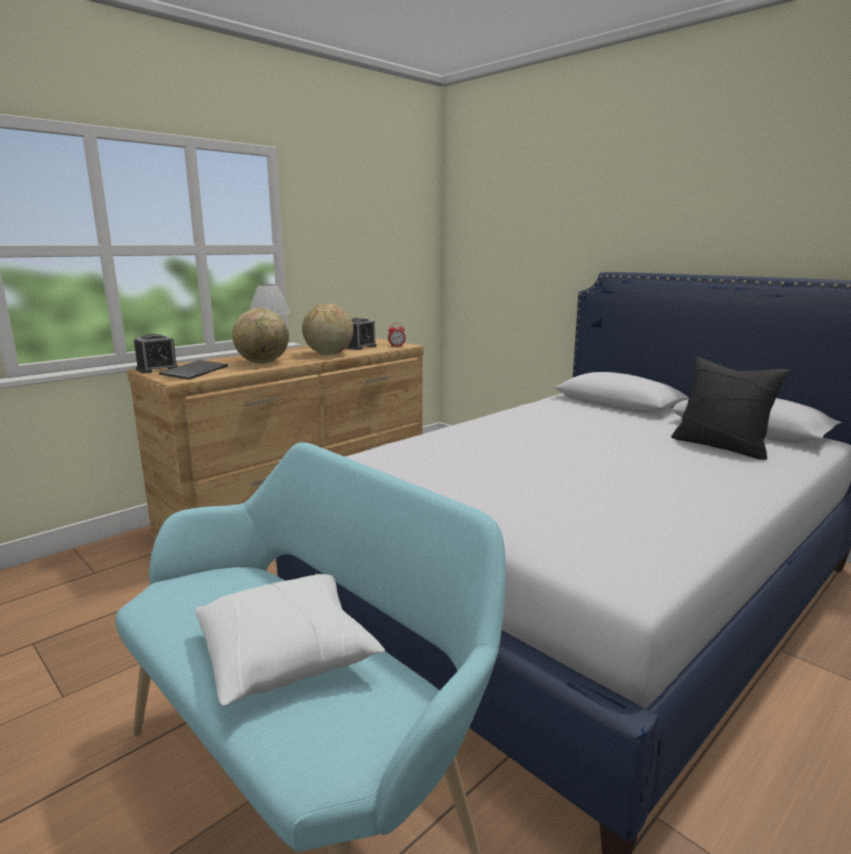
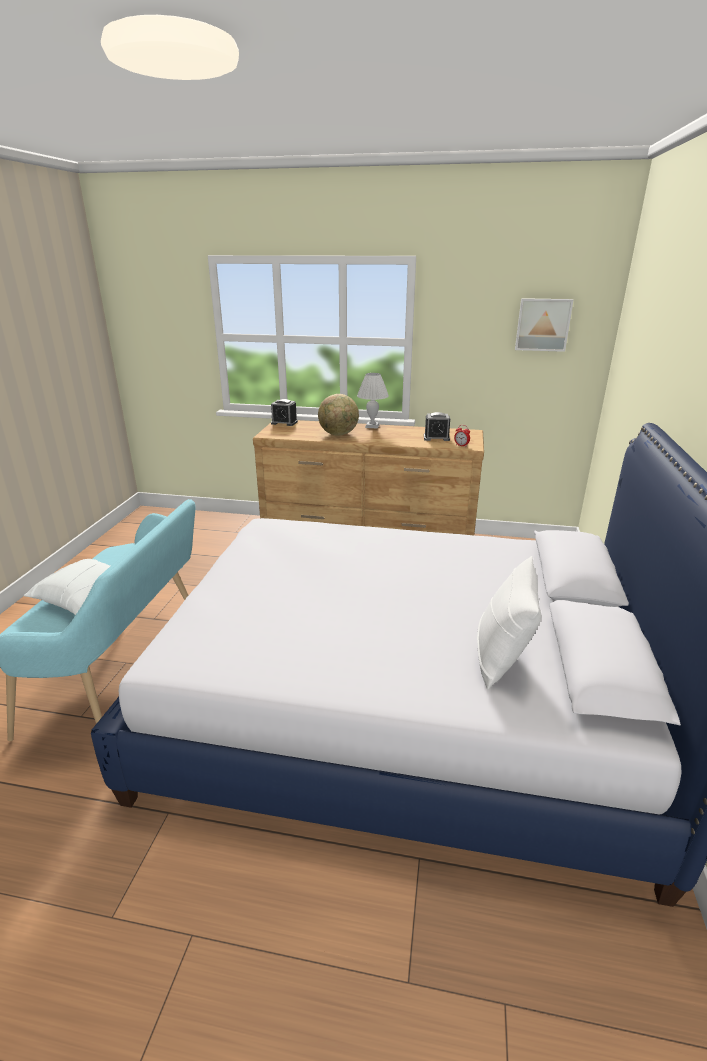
camera: 55 degrees right, 10 degrees up
(194, 371) = (291, 430): keyboard -> none
(328, 354) = (394, 439): globe -> none
(392, 227) = (542, 324): none -> picture
(721, 446) = (501, 657): black pillow -> white pillow

